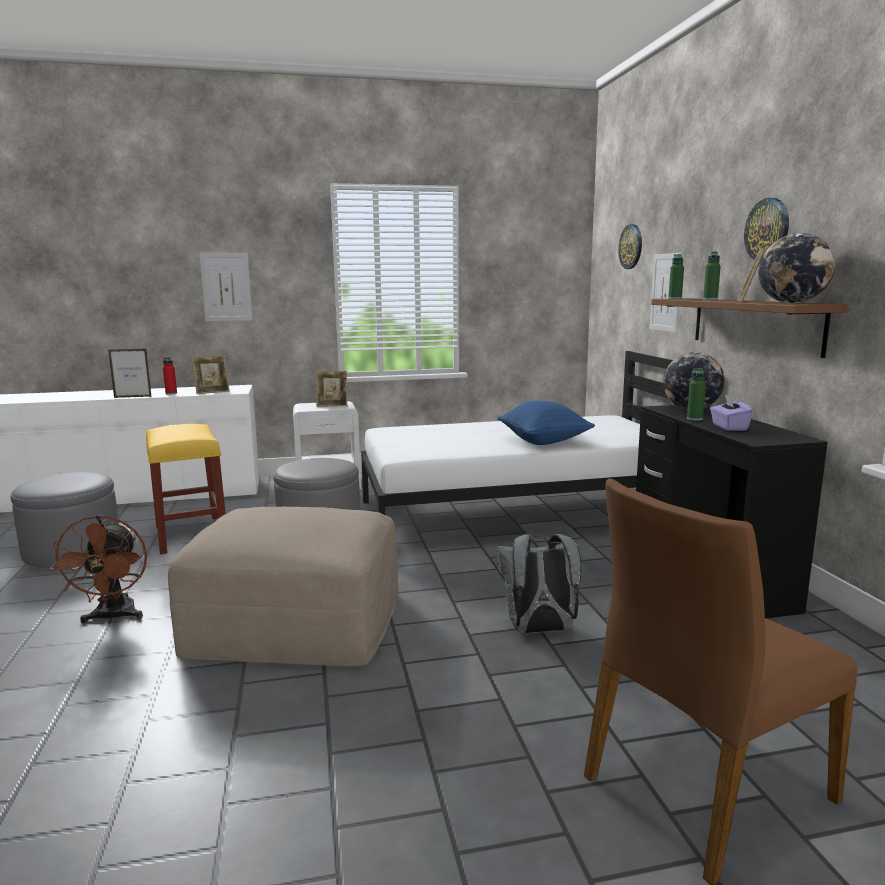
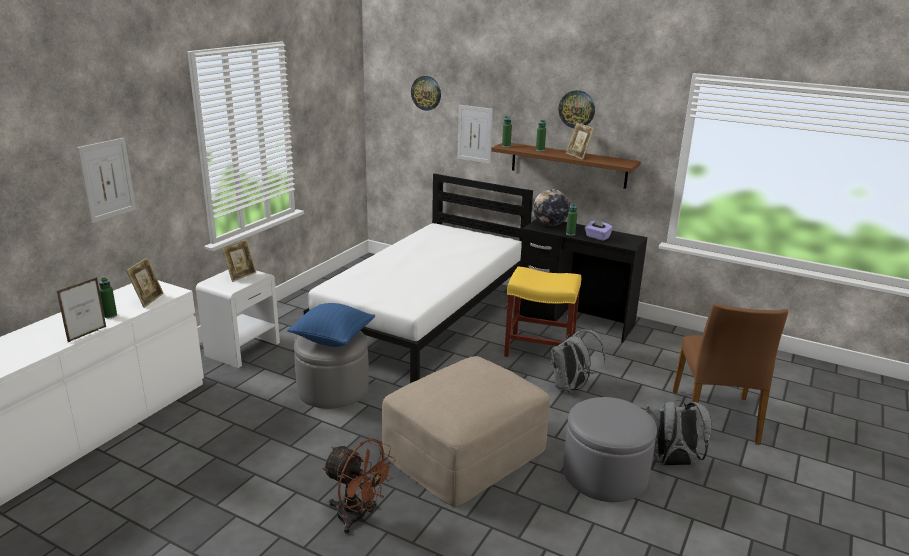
camera: 50 degrees left, 10 degrees up
(72, 550) = (176, 507): grey ottoman -> grey ottoman (605, 474)
(171, 393) = (110, 315): red bottle -> green bottle
(190, 534) = (242, 441): yellow stool -> yellow stool (538, 350)
(480, 787) = (671, 462): none -> grey backpack
(543, 442) = (457, 265): blue pillow -> blue pillow (333, 339)
(791, 303) = (616, 162): globe -> none

